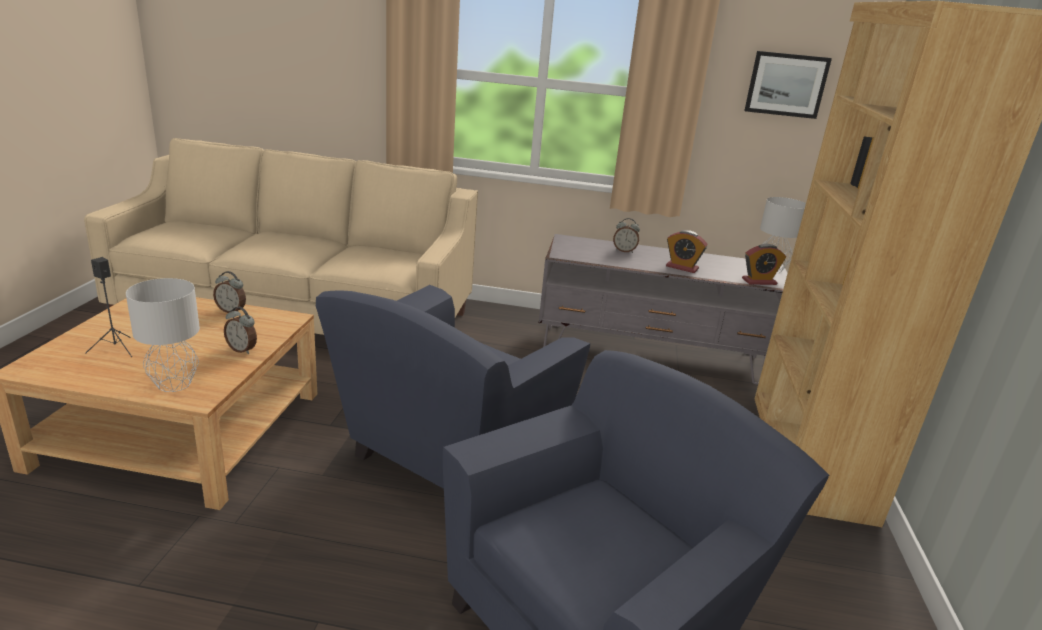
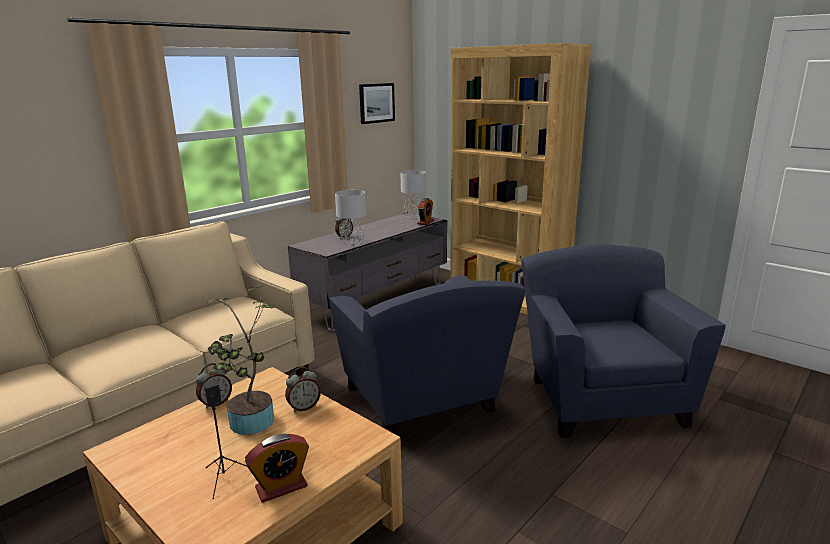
camera: 55 degrees left, 5 degrees down
(173, 384) = (335, 449): grey table lamp -> grey table lamp (352, 244)
(202, 335) = (250, 424): none -> potted plant
(682, 267) = (387, 231): alarm clock -> alarm clock (281, 487)

